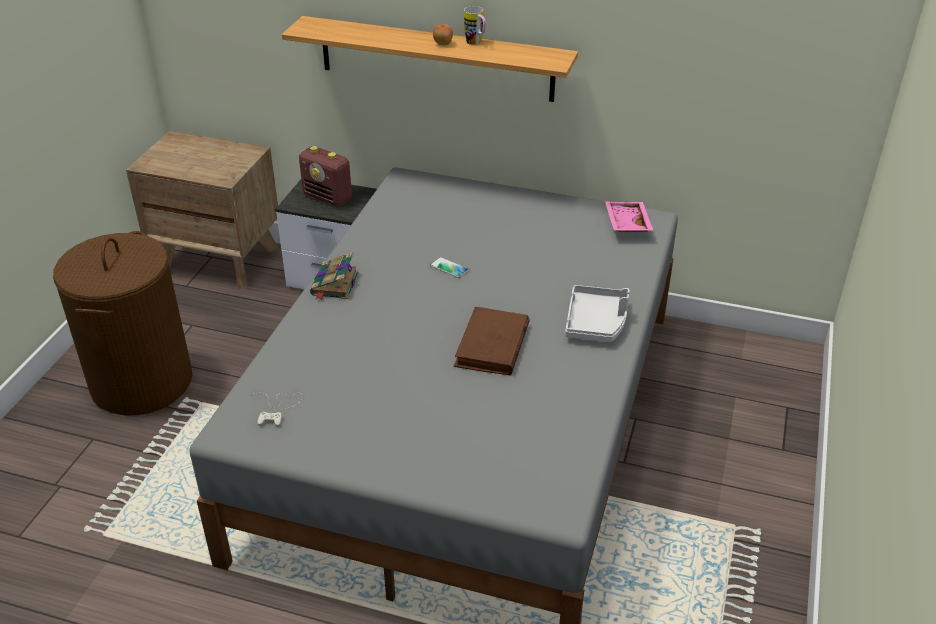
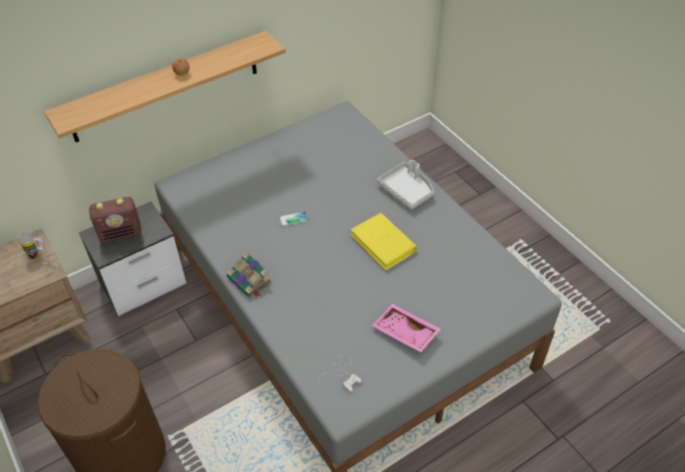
camera: 50 degrees left, 10 degrees up
(476, 43) = (201, 61): mug -> mug (38, 255)
(492, 345) = (383, 243): brown book -> yellow book
(626, 224) = (336, 124): pink tray -> pink tray (404, 333)

